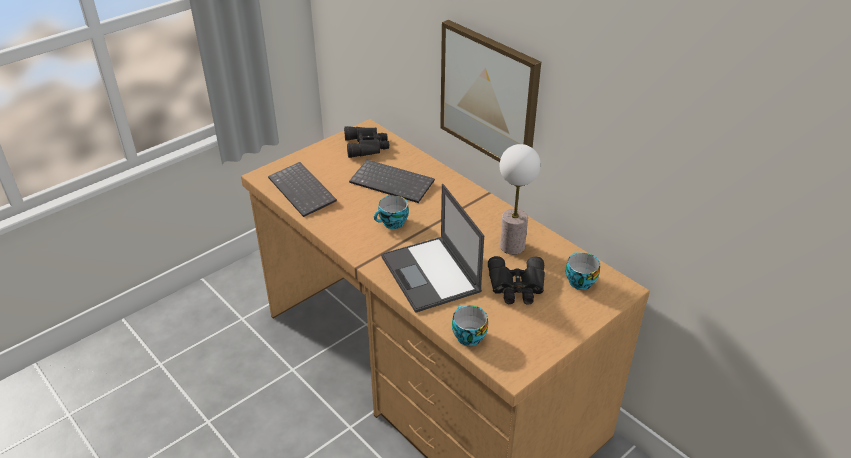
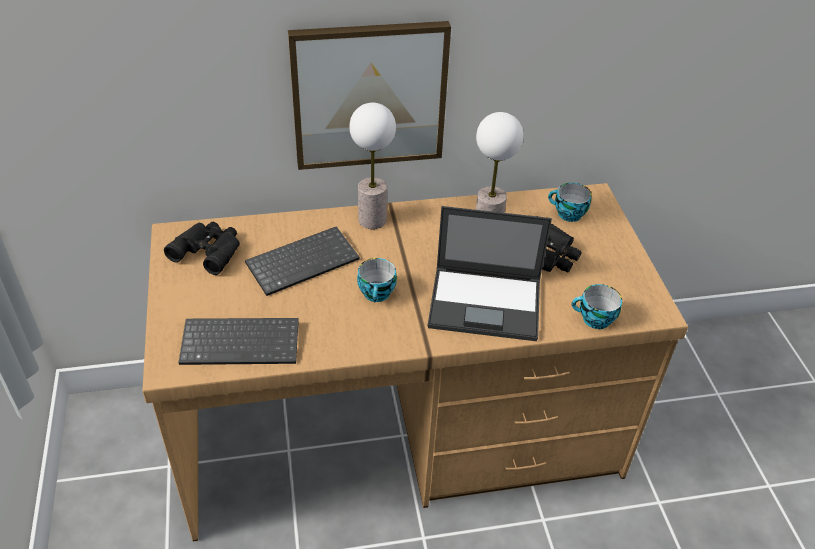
camera: 60 degrees left, 5 degrees up
(462, 192) = (372, 220): none -> table lamp

